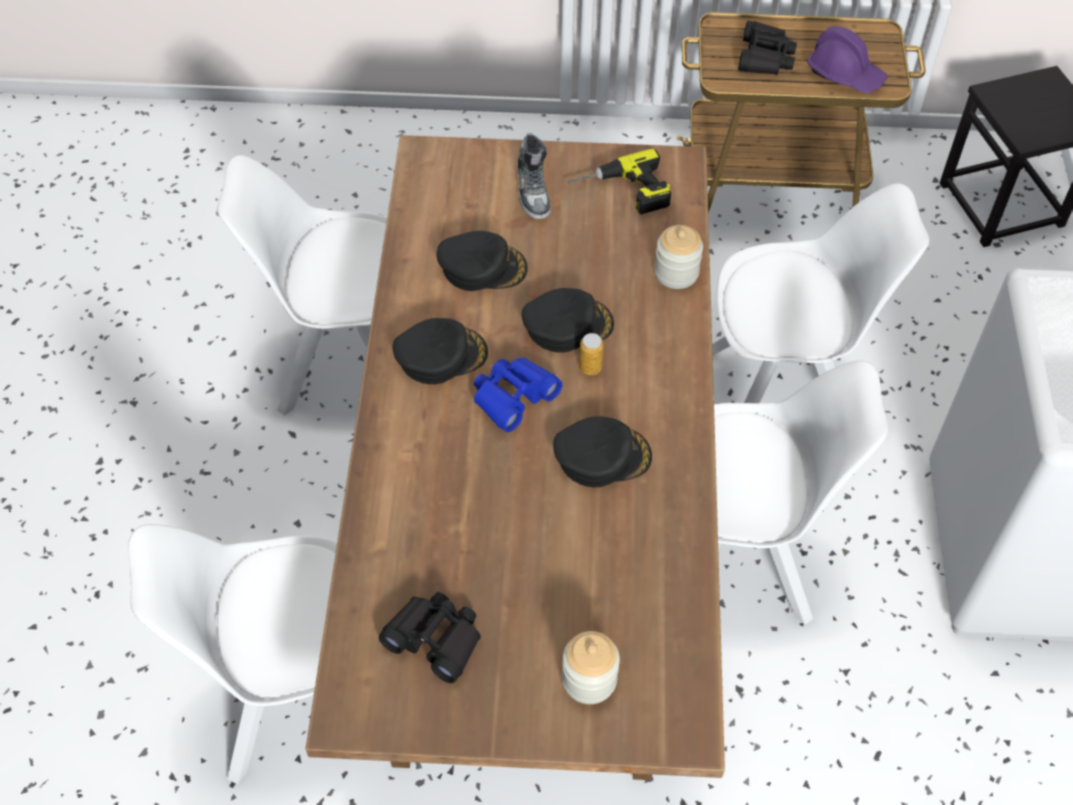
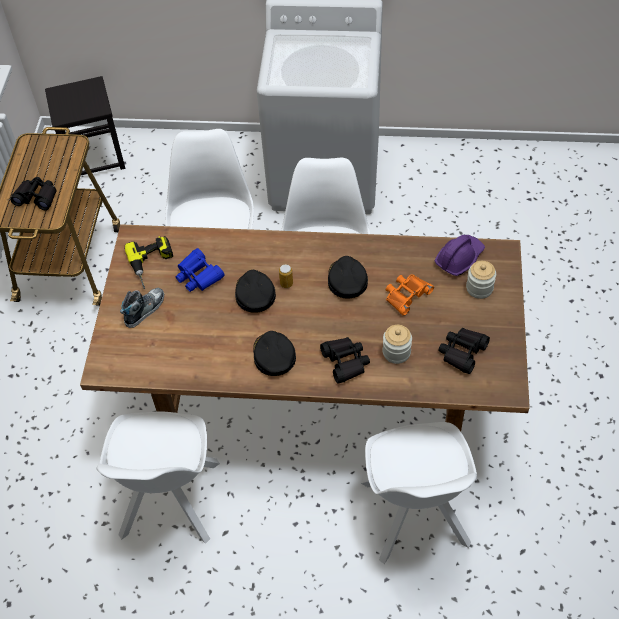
camera: 85 degrees left, 0 degrees up
(422, 455) = (345, 362): none -> black binoculars
(482, 267) = (205, 335): black cap -> none
(513, 397) = (306, 319): blue binoculars -> blue binoculars (198, 276)
(533, 191) = (144, 309): shoe -> shoe turned 45 degrees counterclockwise
(569, 550) = (406, 295): none -> orange binoculars
(676, 273) = (220, 242): jar -> jar (396, 352)
(845, 74) = (62, 161): purple hard hat -> purple hard hat (459, 258)

